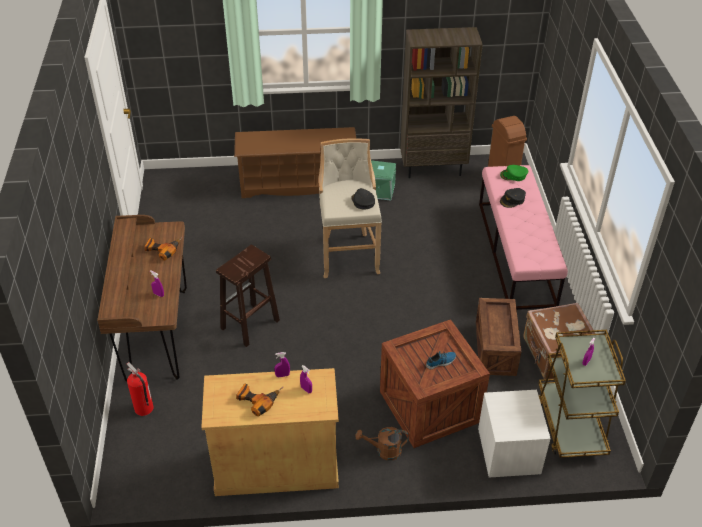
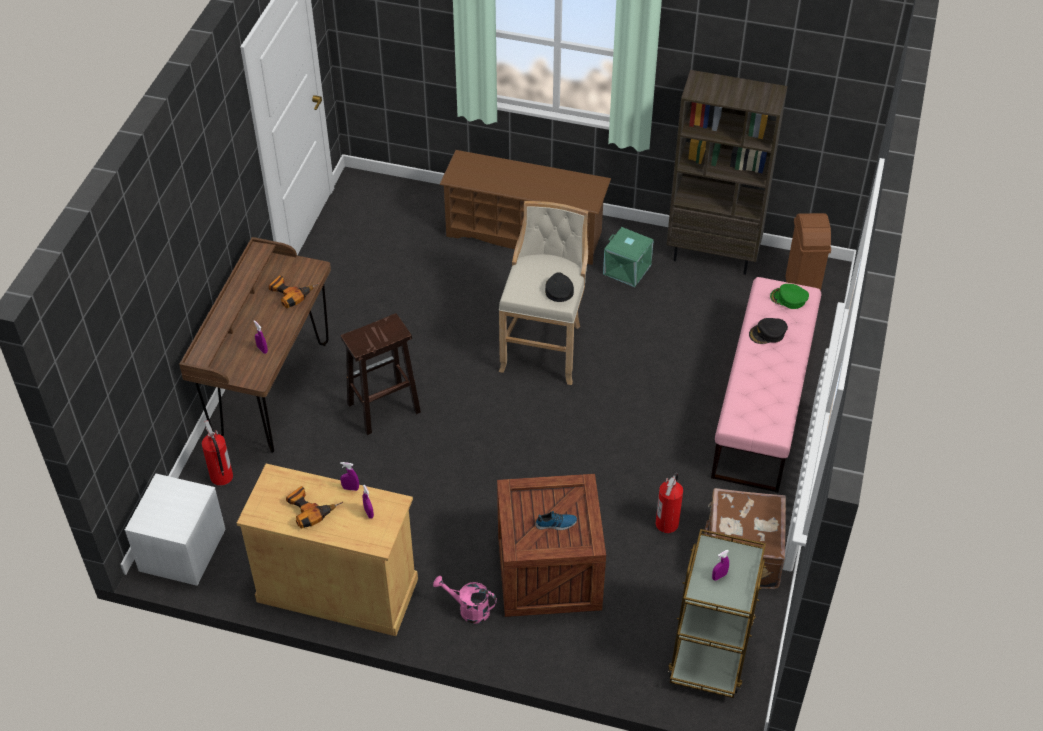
camera: 20 degrees right, 5 degrees up
(384, 451) = (468, 609): brown watering can -> pink watering can
(495, 348) = (667, 523): crate -> fire extinguisher
(508, 451) = (616, 656): white nightstand -> white nightstand (182, 551)

